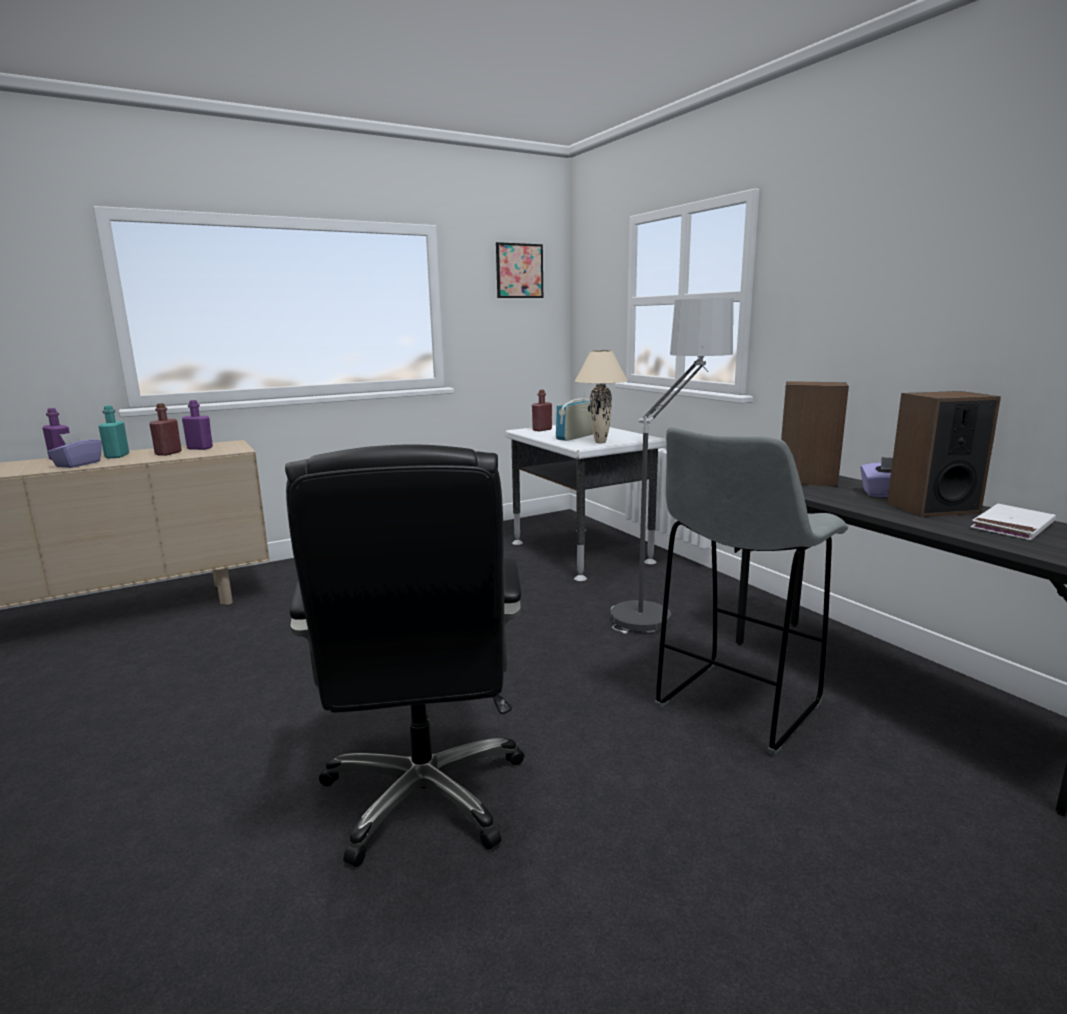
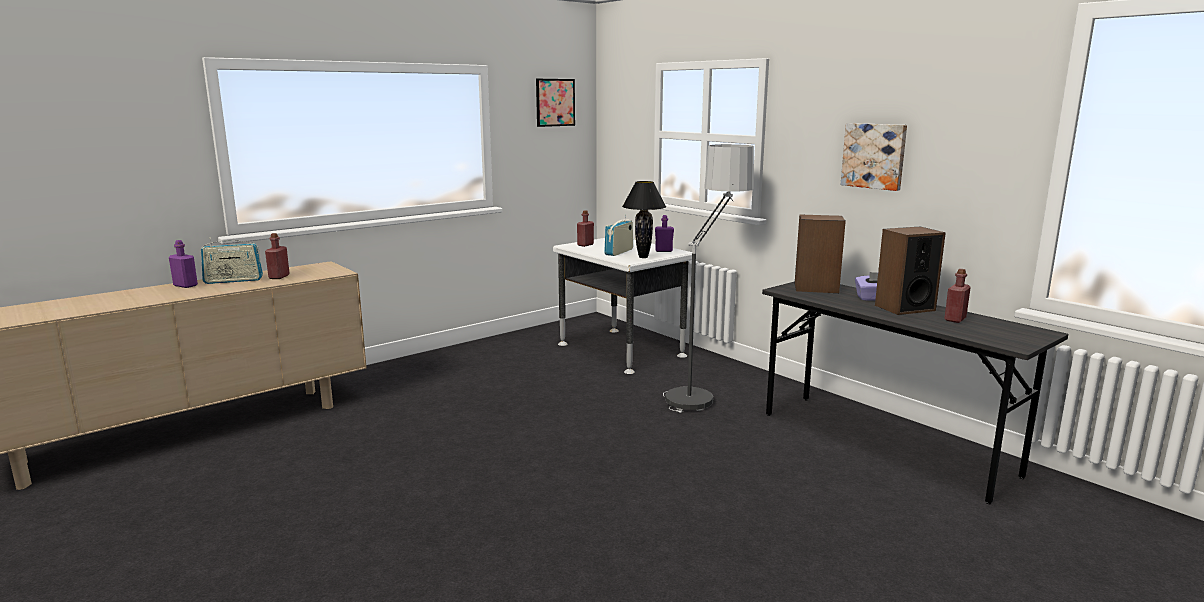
camera: 10 degrees left, 0 degrees up
(78, 464) = (209, 290): purple tissue box -> none
(117, 456) = (233, 280): turquoise bottle -> radio
(200, 448) = (302, 271): purple bottle -> purple bottle (663, 251)
(423, 788) = (573, 524): black office chair -> none
(600, 442) = (643, 257): beige table lamp -> black table lamp
(735, 707) = (776, 457): grey stool -> none
(896, 301) = (874, 156): none -> picture
(1012, 526) = (955, 319): white book -> red bottle

